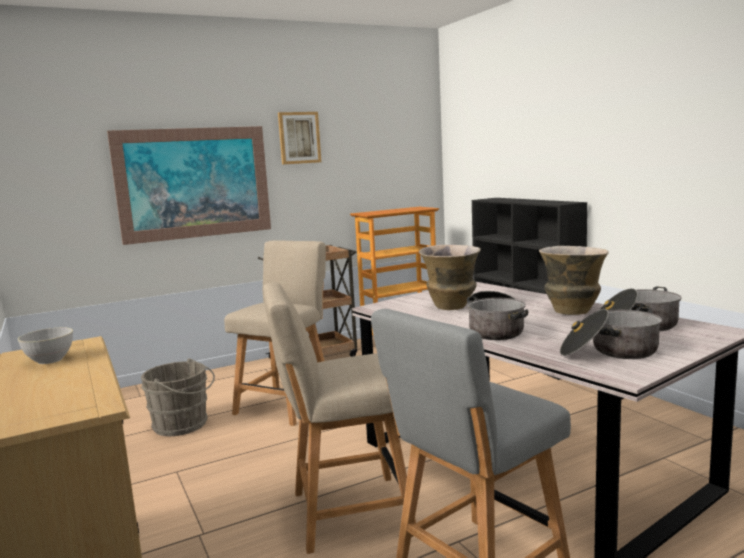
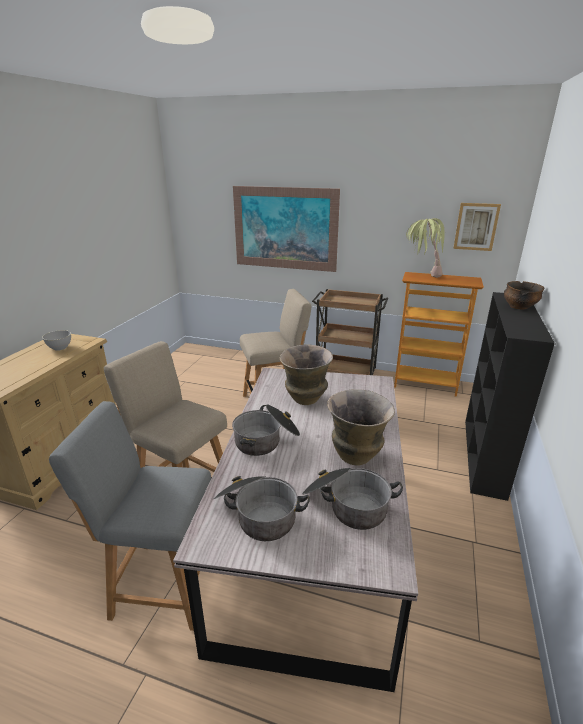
camera: 45 degrees right, 15 degrees up
(183, 425) = (216, 390): grey bucket -> none
(299, 138) = (371, 200): picture -> picture (476, 226)
(374, 212) = (422, 276): none -> potted plant
(514, 199) = (519, 307): none -> bowl

